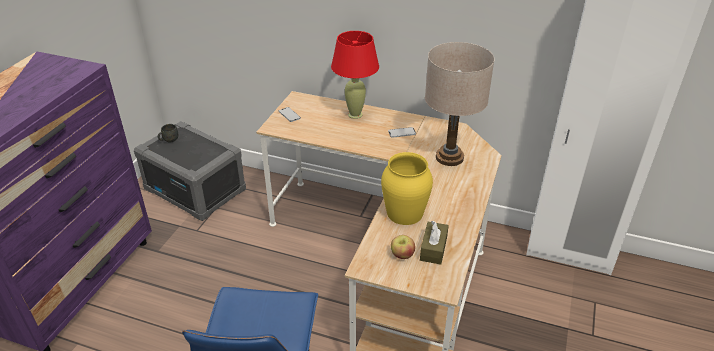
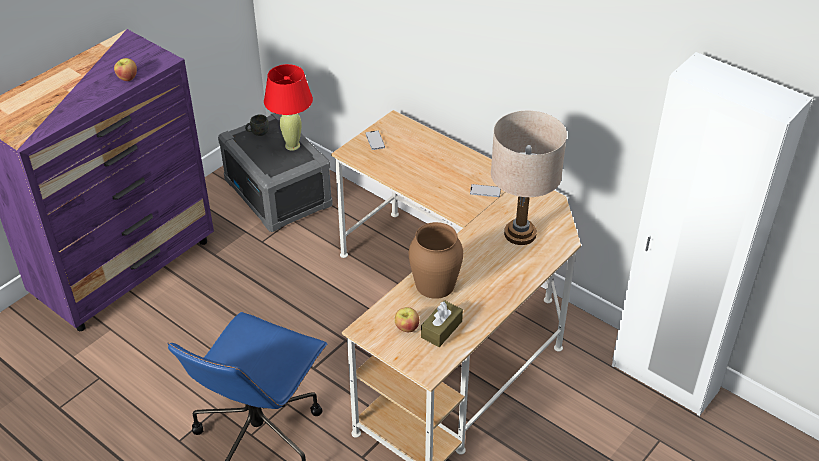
camera: 20 degrees right, 5 degrees up
(52, 87) = (127, 78): none -> apple
(355, 115) = (446, 156): red table lamp -> red table lamp (292, 146)
(405, 213) = (435, 284): yellow vase -> brown vase

